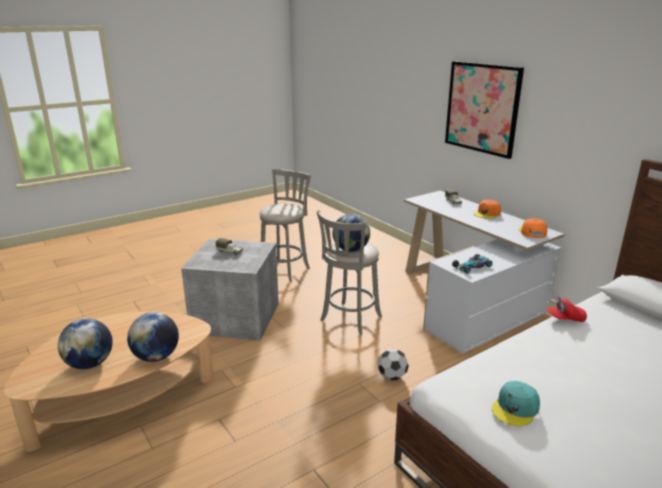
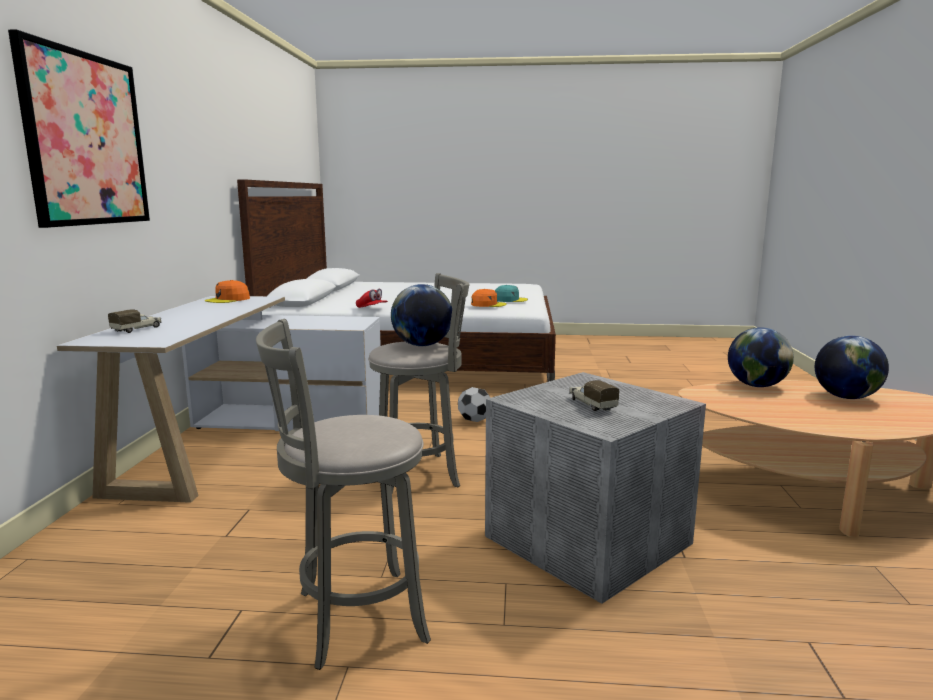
camera: 140 degrees left, 10 degrees down
(472, 266) = (340, 321): toy car -> none
(487, 213) = (179, 314): orange cap -> orange cap (488, 304)

